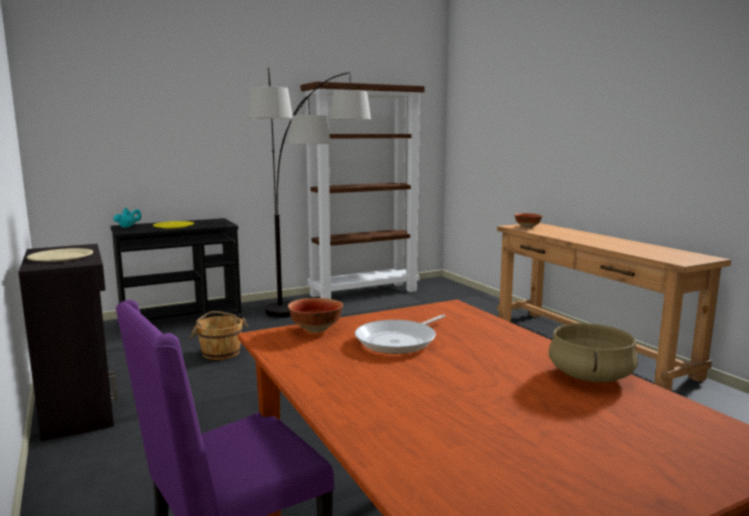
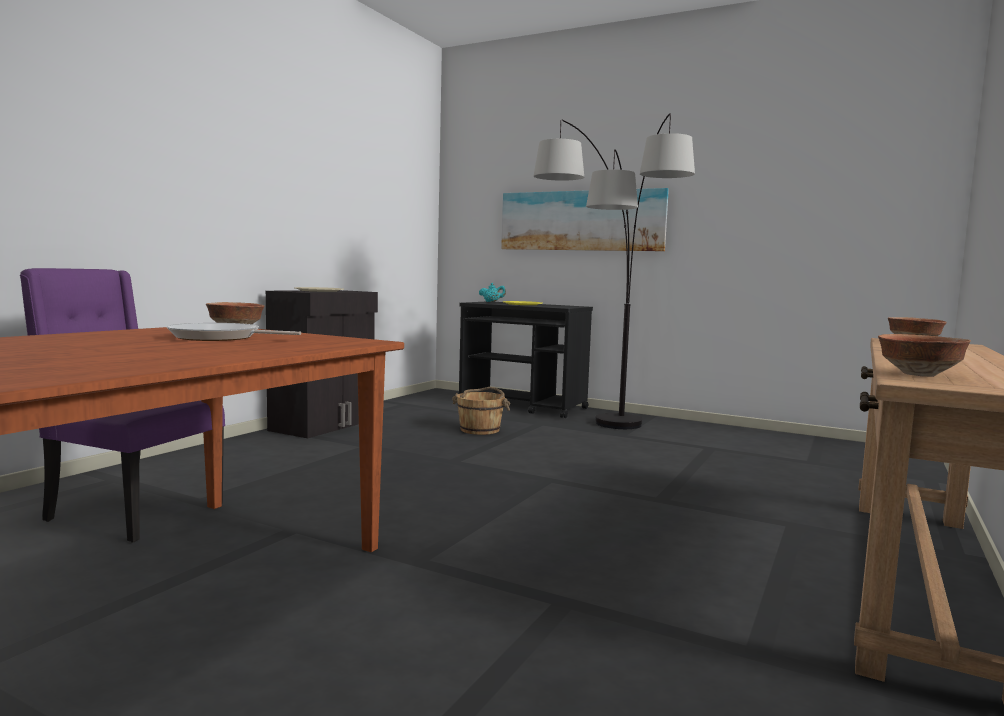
camera: 55 degrees right, 5 degrees down
(201, 141) = (581, 221): none -> picture
(364, 293) = (757, 435): brown bookcase -> none
(589, 375) = (142, 364): beige cooking pot -> none
(657, 256) = (920, 375): none -> bowl

